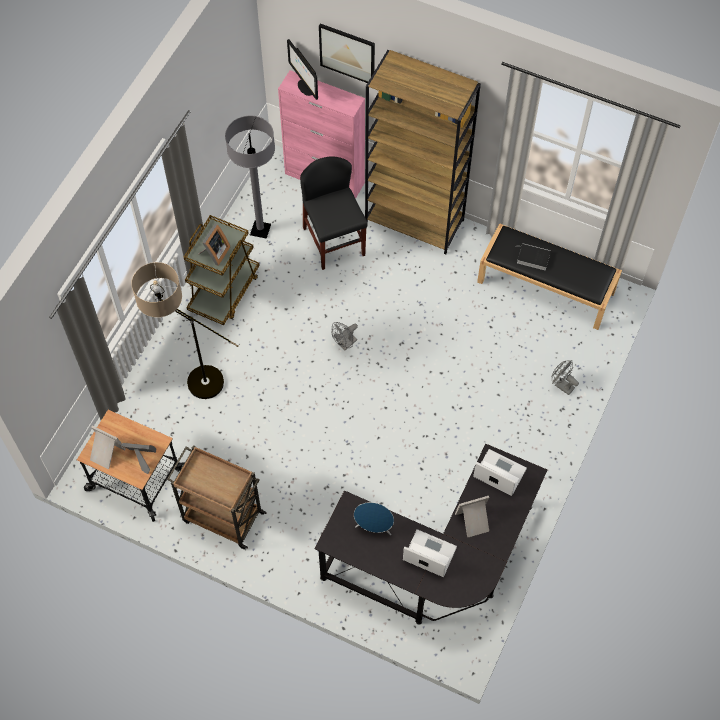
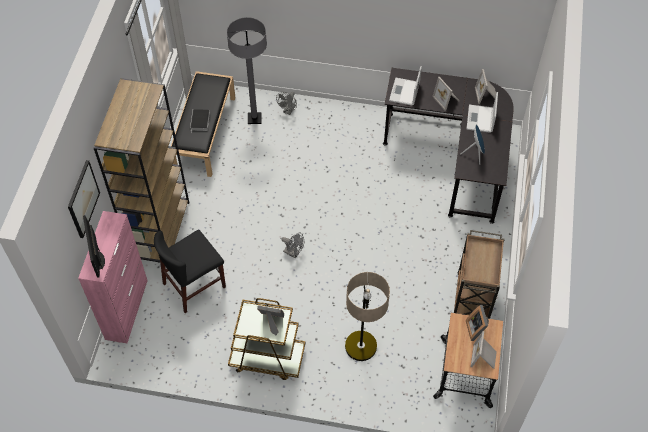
camera: 105 degrees left, 5 degrees down
(260, 230) = (194, 346): grey floor lamp -> grey floor lamp (254, 118)
(305, 87) = (98, 260): monitor -> monitor turned 120 degrees clockwise
(469, 576) = (486, 95): none -> picture frame

